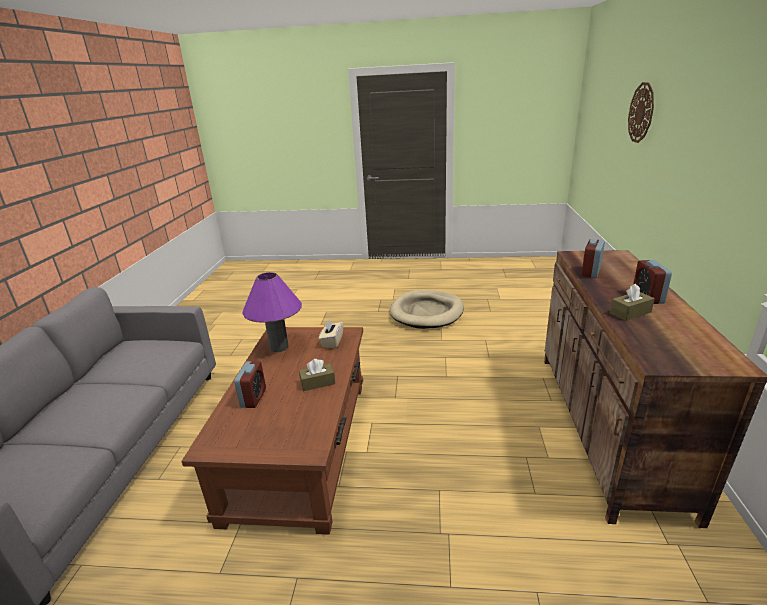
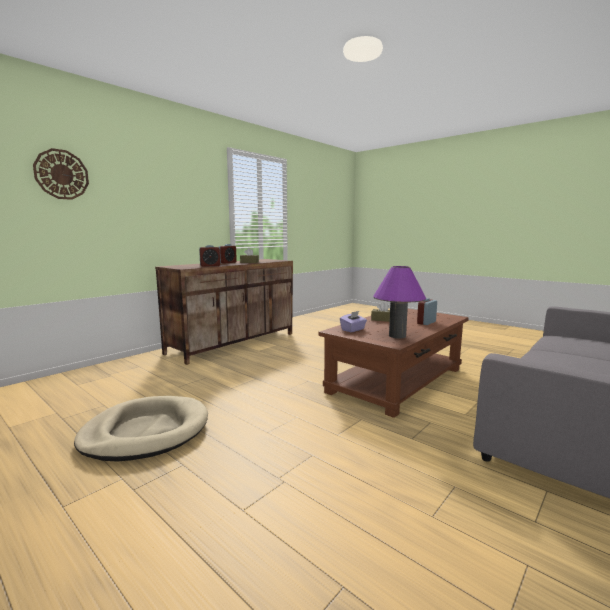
camera: 145 degrees left, 15 degrees down
(332, 342) = (353, 330): beige tissue box -> purple tissue box

